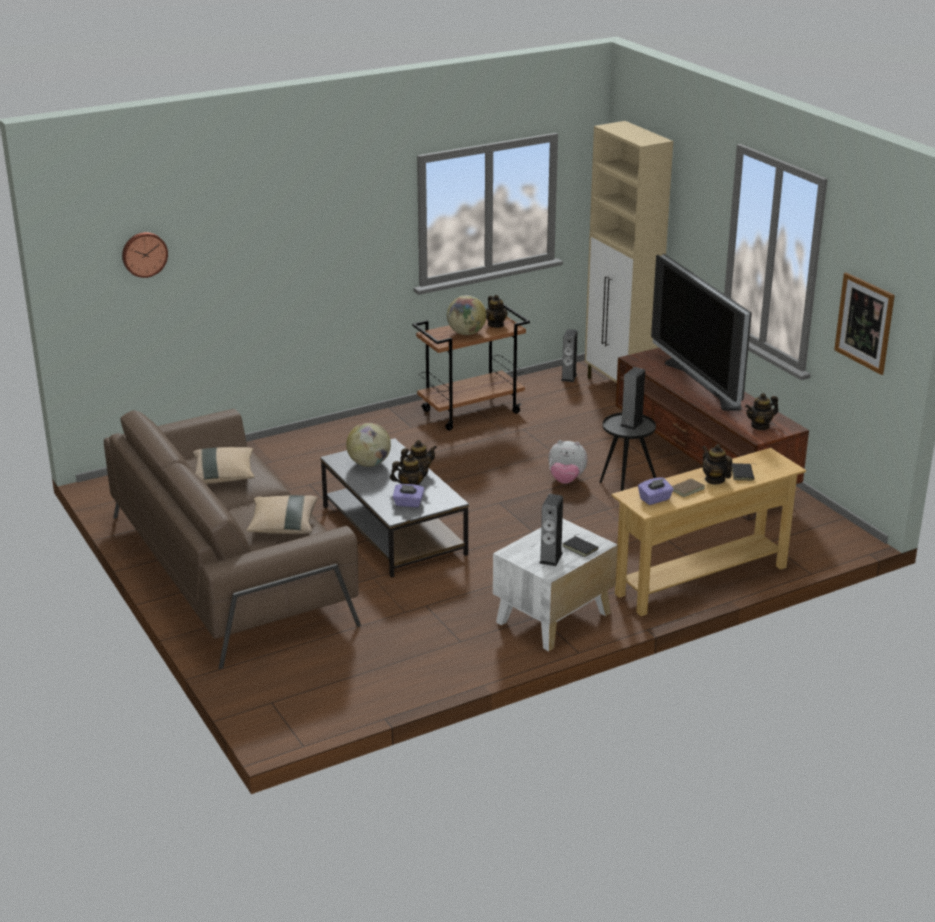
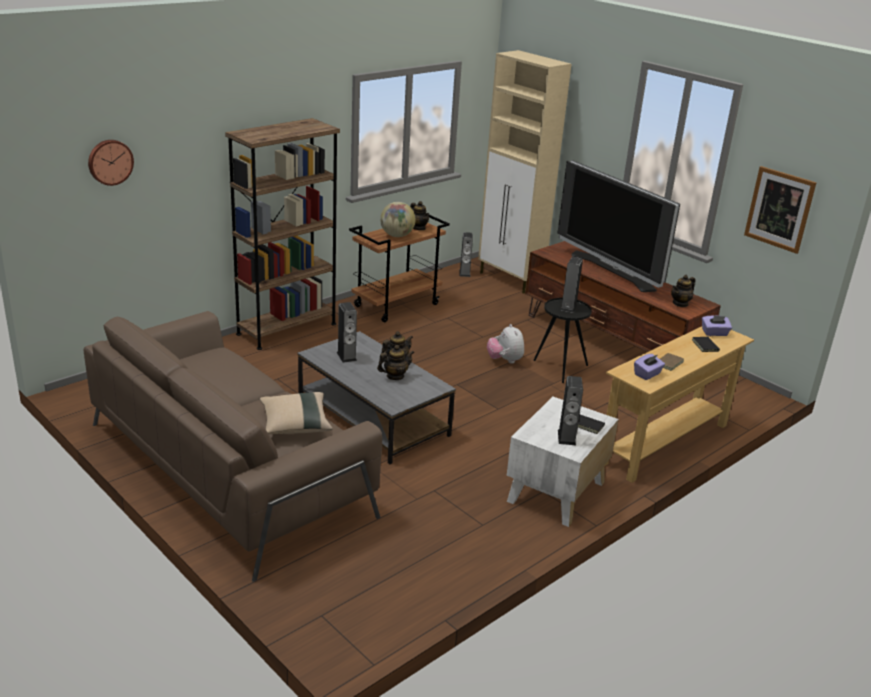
camera: 15 degrees left, 0 degrees up
(224, 476) = (216, 377): beige pillow -> none
(338, 432) = (286, 329): none -> brown bookcase
(369, 464) = (346, 356): globe -> speaker
(408, 503) = (400, 392): purple tissue box -> purple tissue box (714, 333)
(566, 480) = (505, 360): plush toy -> plush toy turned 75 degrees clockwise
(714, 480) = (686, 353): teapot -> none

